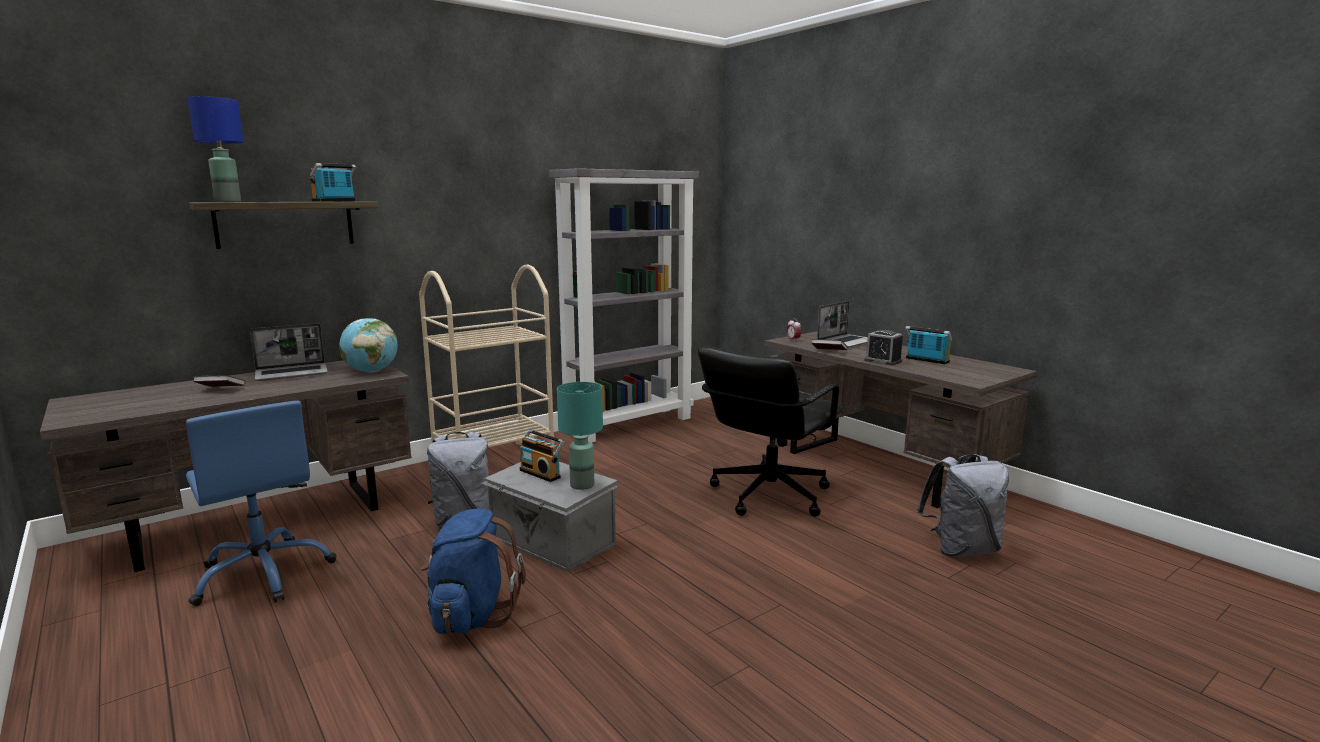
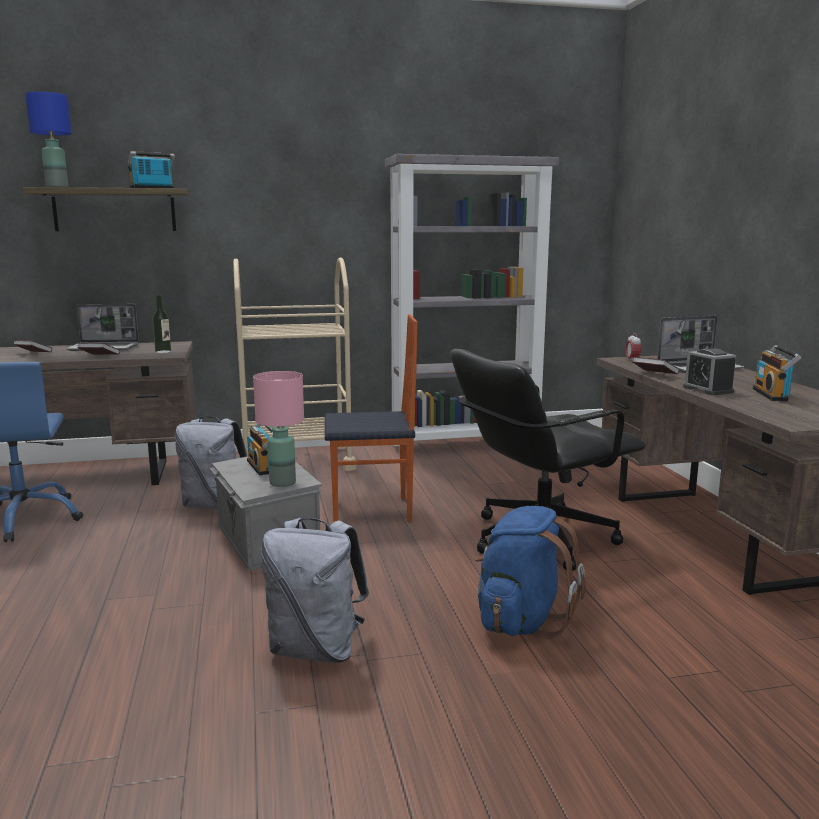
camera: 25 degrees right, 0 degrees up
(311, 385) = (99, 357): none -> book
(371, 371) = (163, 352): globe -> bottle
(471, 615) = (127, 588): blue backpack -> blue backpack (521, 621)
(581, 485) = (282, 483): turquoise table lamp -> pink table lamp
(615, 497) = (372, 511): none -> chair
(926, 360) = (772, 395): radio -> radio turned 150 degrees counterclockwise
(961, 549) = (727, 649): grey backpack -> grey backpack (316, 649)

